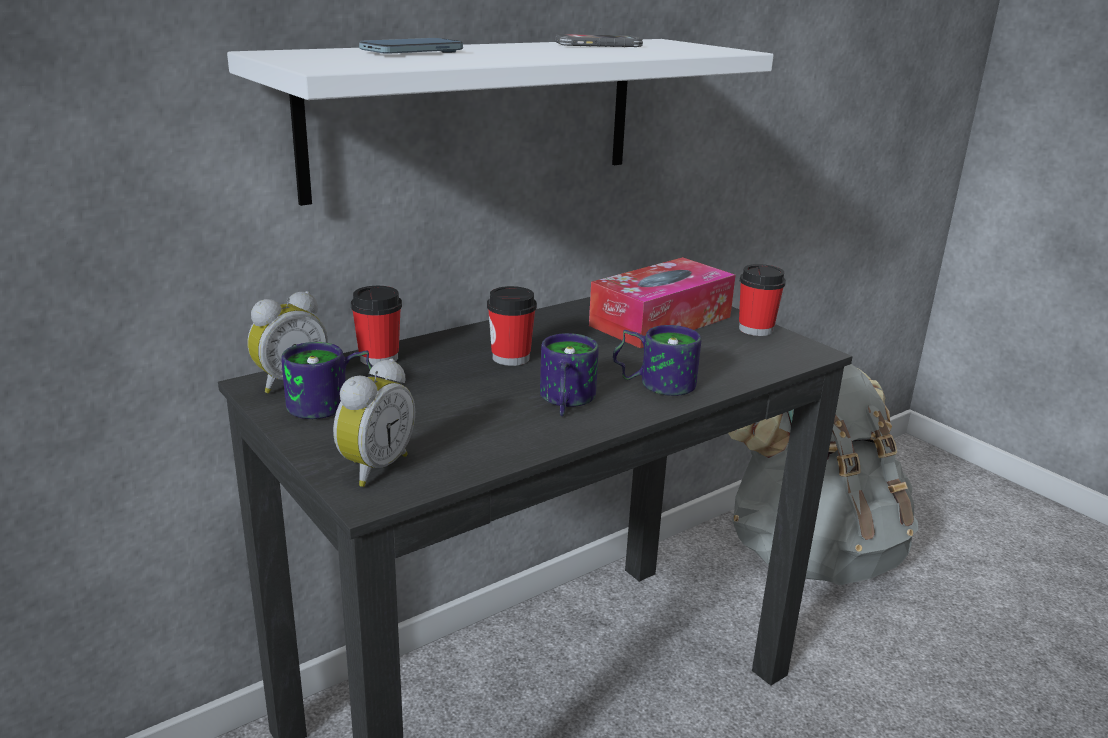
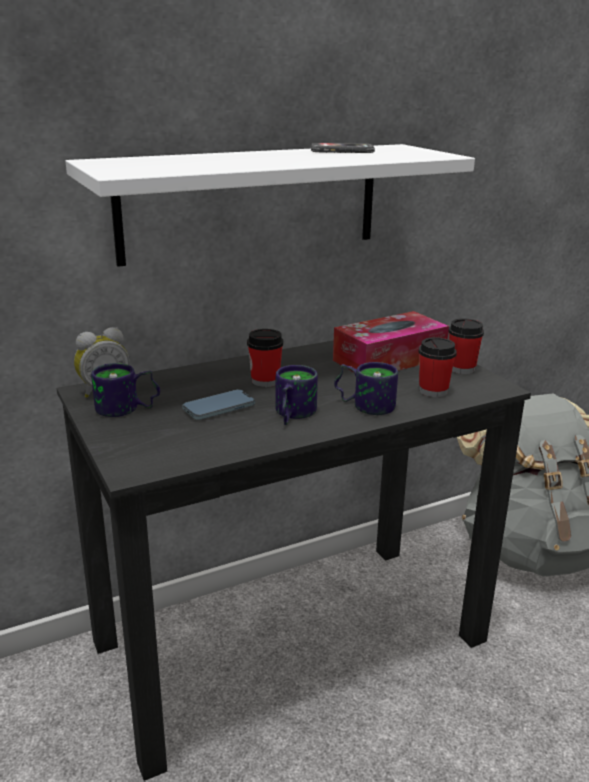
camera: 10 degrees right, 0 degrees up
(373, 467) = (140, 452): alarm clock -> none
(379, 358) = (171, 377): cup -> cup (433, 391)
(412, 52) = (193, 159): phone -> phone (219, 408)

